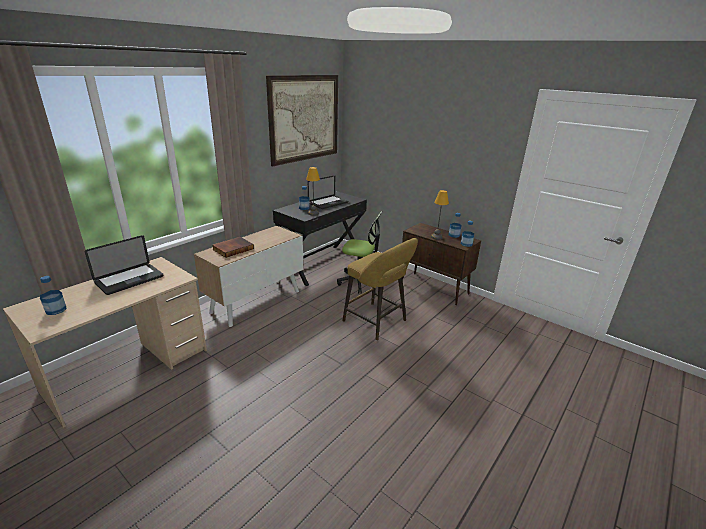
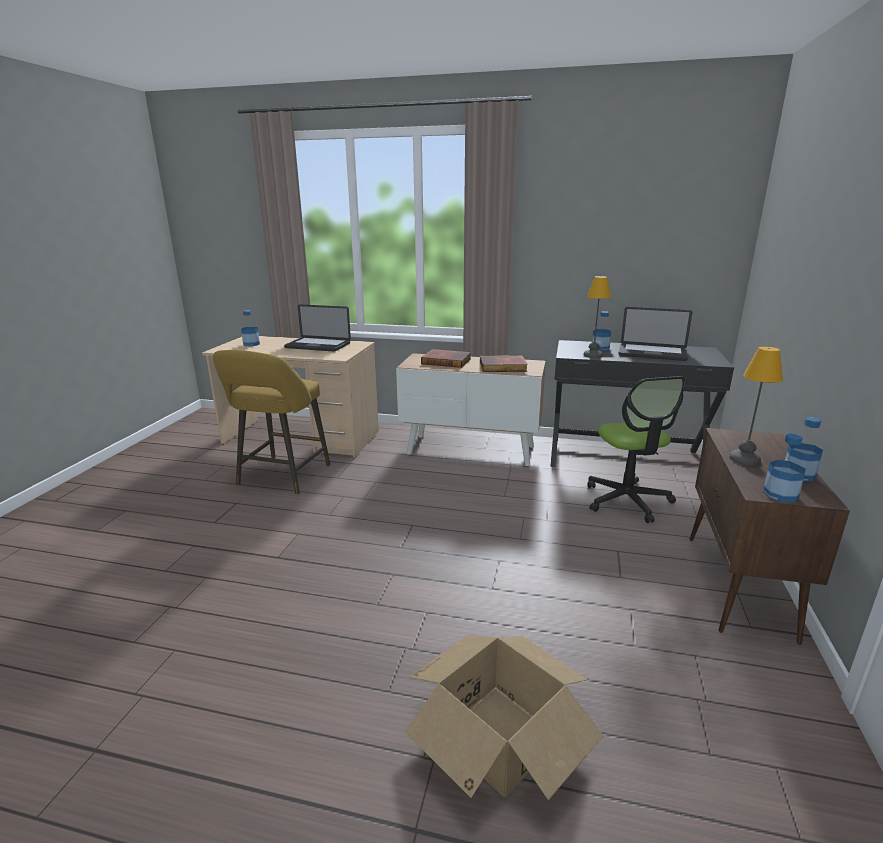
camera: 65 degrees right, 5 degrees down
(271, 238) = (502, 367): none -> book
(305, 118) = (654, 204): picture -> none
(377, 322) = (532, 549): yellow stool -> yellow stool (281, 478)
(487, 378) = (499, 737): none -> cardboard box

